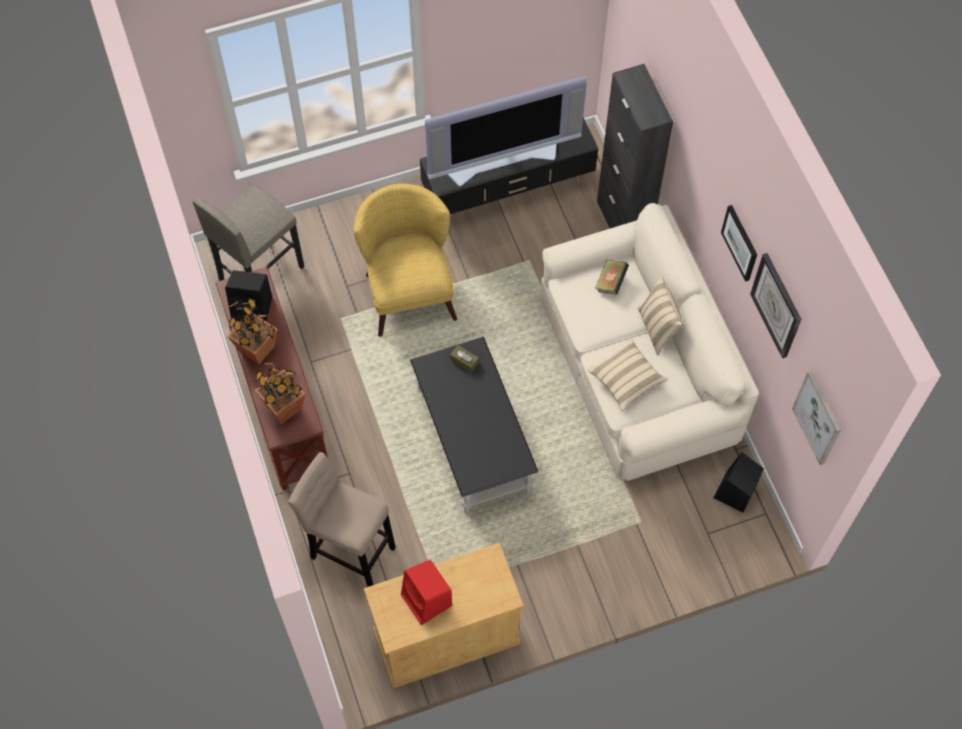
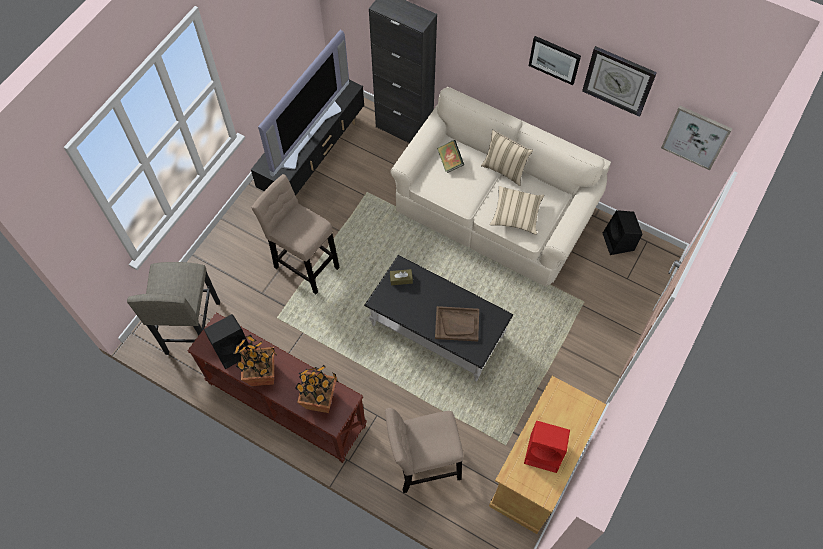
camera: 40 degrees left, 0 degrees up
(408, 287) = (304, 264): yellow armchair -> beige stool
(476, 440) = (457, 324): none -> brown tray

